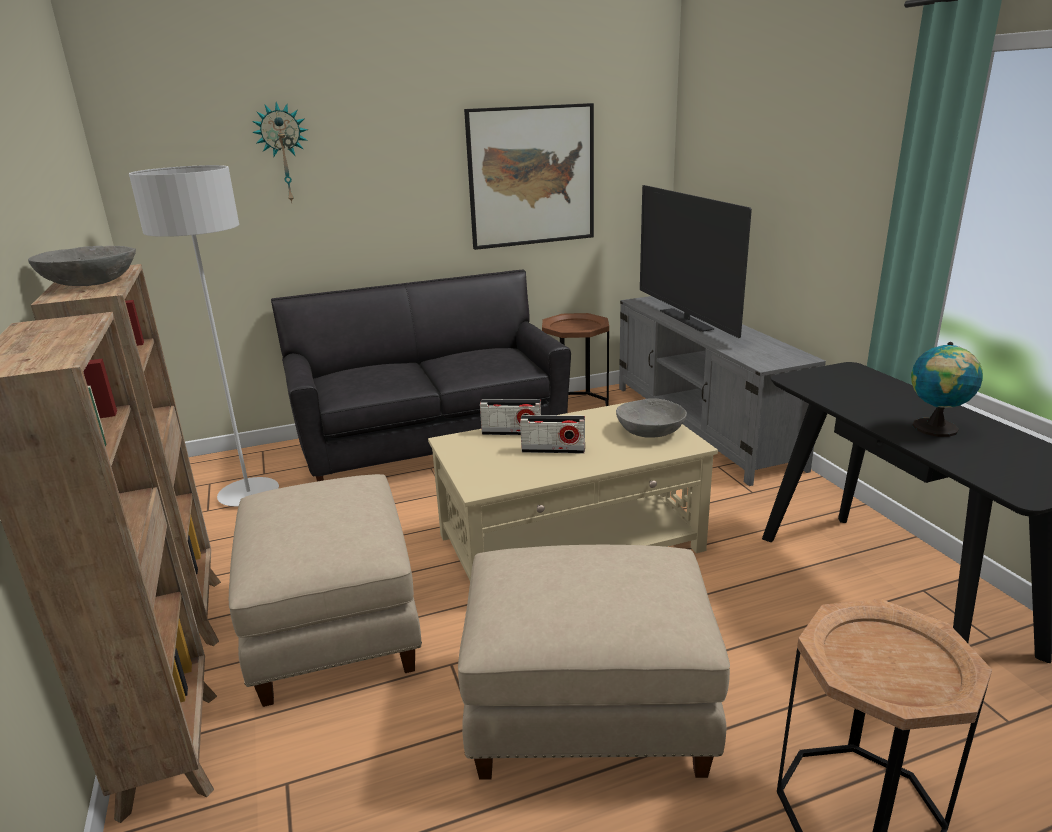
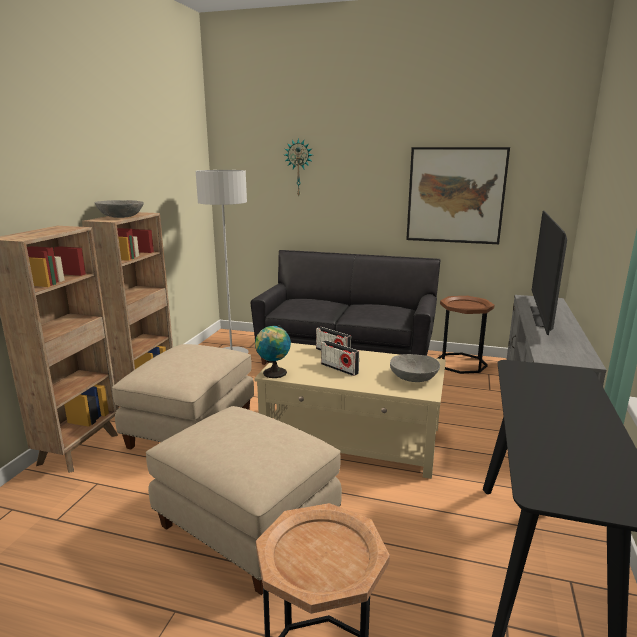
camera: 35 degrees right, 5 degrees down
(935, 429) = (559, 430): globe -> globe (273, 373)

